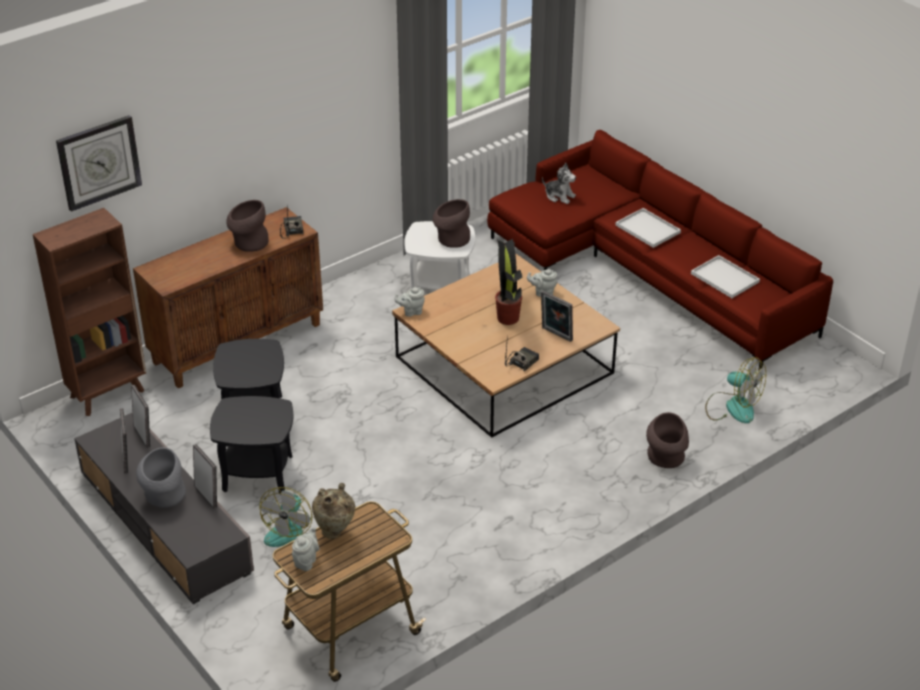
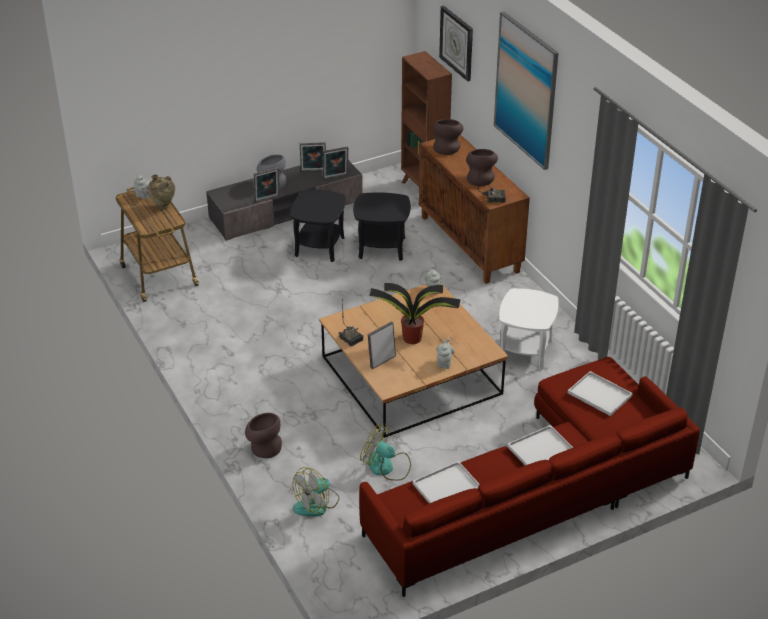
camera: 100 degrees right, 0 degrees up
(250, 97) = (526, 90): none -> picture
(287, 529) = (260, 256): fan -> fan (386, 467)
(451, 239) = (526, 314): brown vase -> brown vase (446, 147)
(559, 196) = (601, 394): plush toy -> white tray

